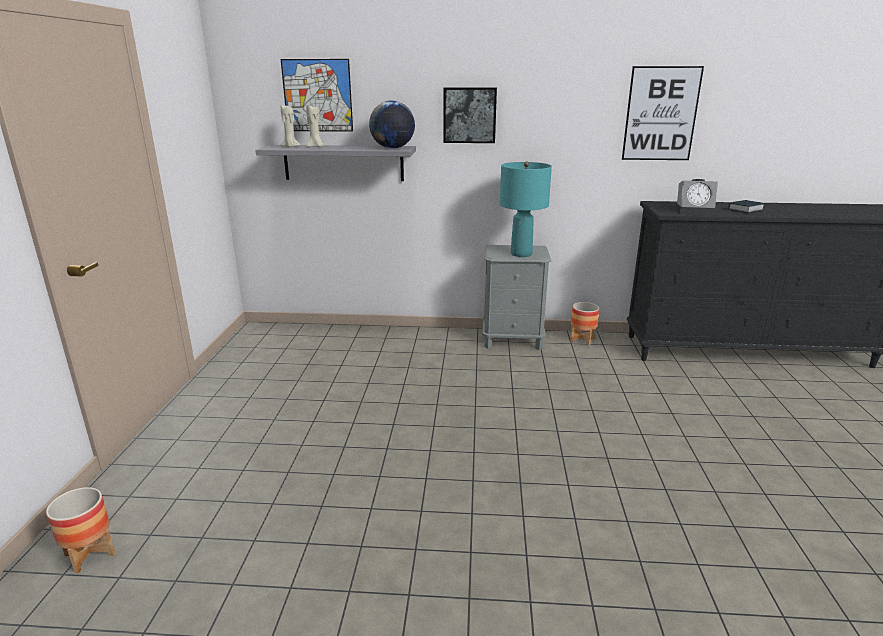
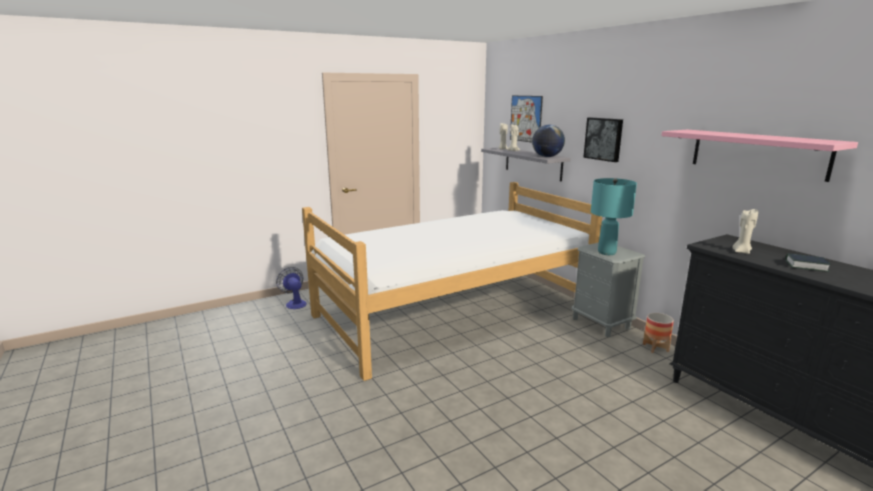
camera: 55 degrees right, 5 degrees down
(90, 554) = (294, 303): planter -> fan
(374, 406) = (454, 312): none -> bed
(661, 114) = (757, 153): picture -> pink shelf
(695, 211) = (741, 252): alarm clock -> beige candle

